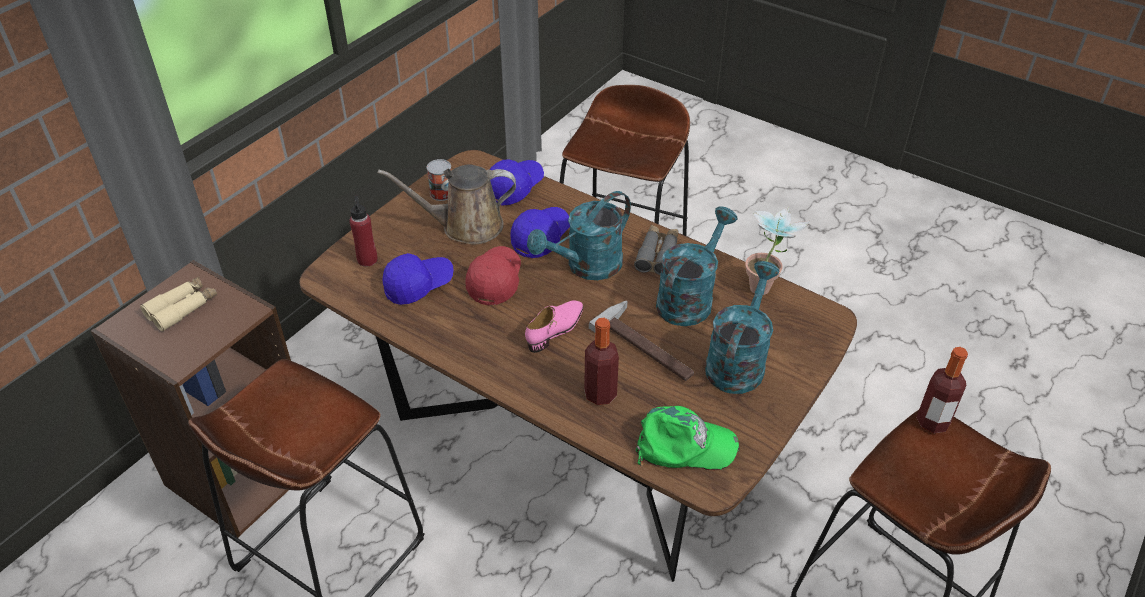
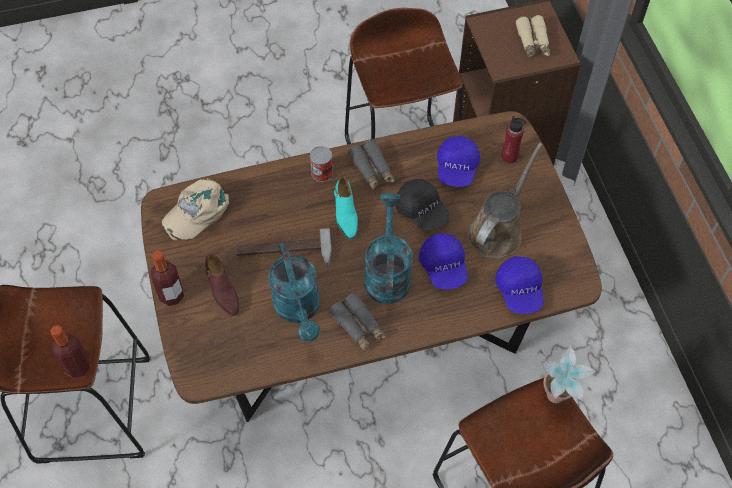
camera: 130 degrees right, 15 degrees up
(441, 193) = (552, 240): can -> can (322, 172)
(481, 343) = (372, 169): none -> grey binoculars
(495, 281) = (422, 211): red cap -> black cap
(556, 329) = (345, 214): pink shoe -> turquoise shoe
(600, 394) = (272, 199): bottle -> bottle (171, 295)
(684, 446) = (197, 211): green cap -> beige cap
(738, 361) = (222, 290): turquoise watering can -> brown shoe
(766, 286) = (263, 368): potted plant -> potted plant (554, 401)

